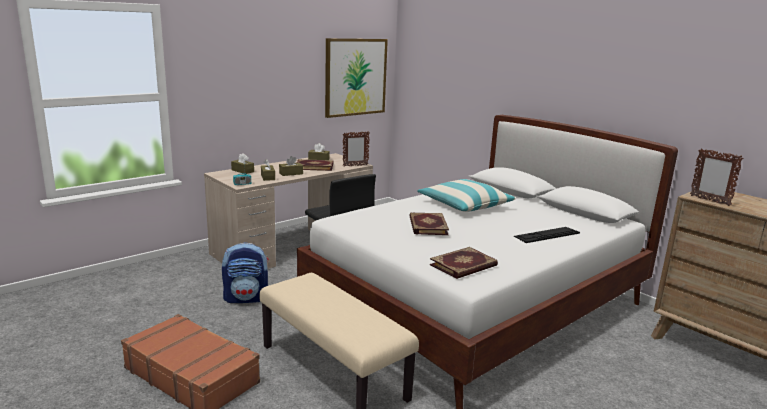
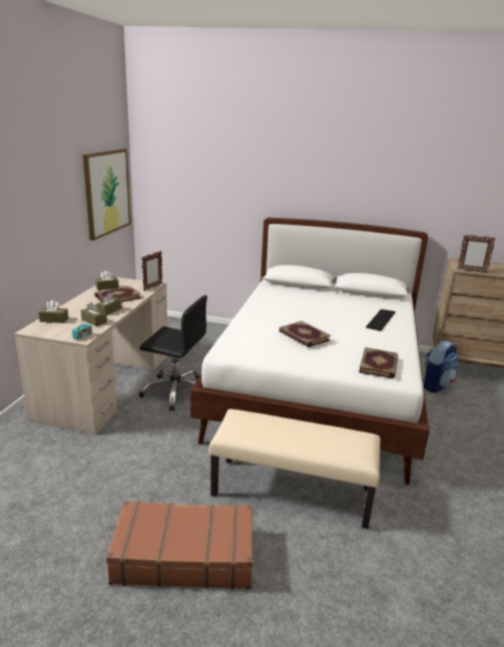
camera: 35 degrees left, 5 degrees up
(247, 298) = (132, 454): backpack -> backpack (436, 385)
(464, 205) = (293, 307): pillow -> none

